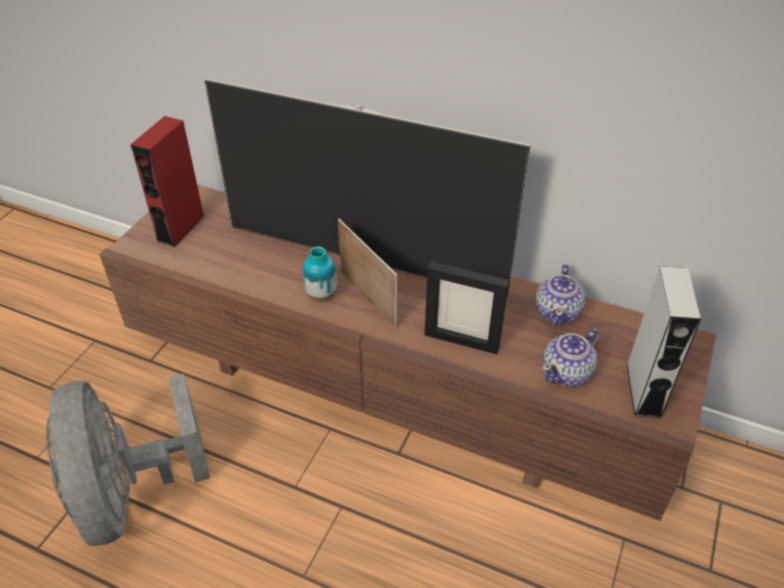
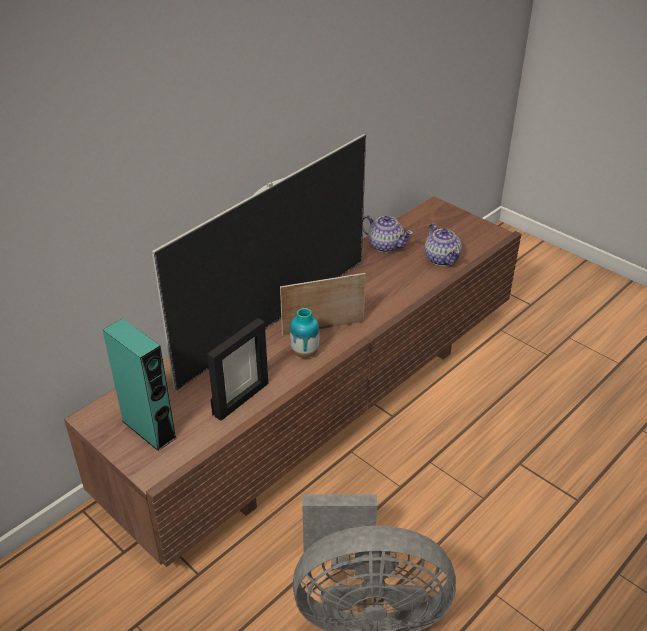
camera: 70 degrees left, 5 degrees down
(180, 228) = (149, 429): red speaker -> turquoise speaker
(462, 340) = (391, 293): picture frame -> picture frame (240, 399)
(643, 390) = (467, 235): grey speaker -> none

